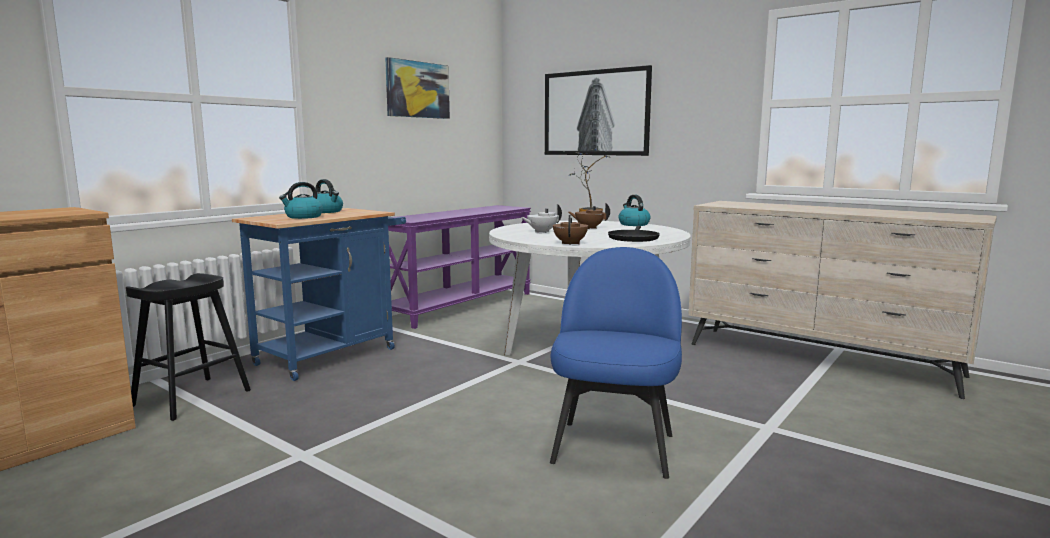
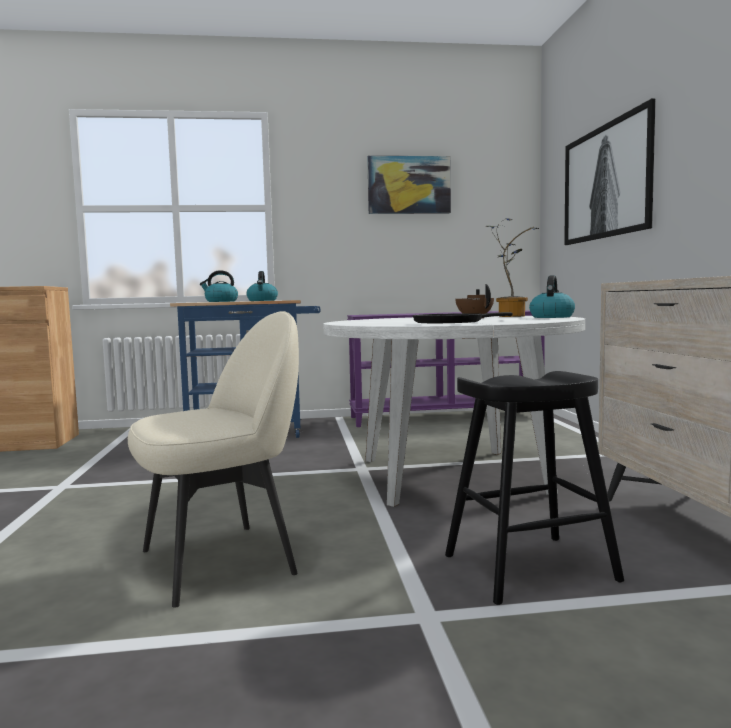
camera: 45 degrees right, 5 degrees down
(192, 398) = (118, 440): black stool -> black stool (530, 568)
(541, 232) = (403, 319): white teapot -> none
(570, 243) = (357, 324): brown teapot -> none
(614, 446) = (222, 560): blue chair -> beige chair

